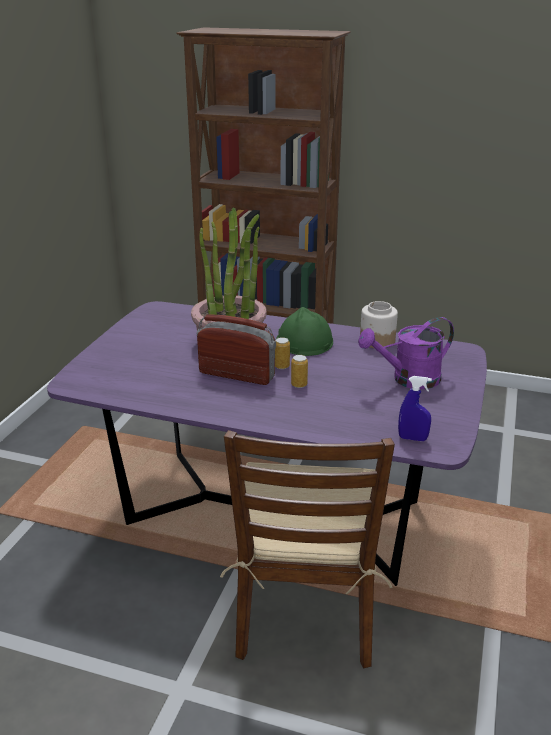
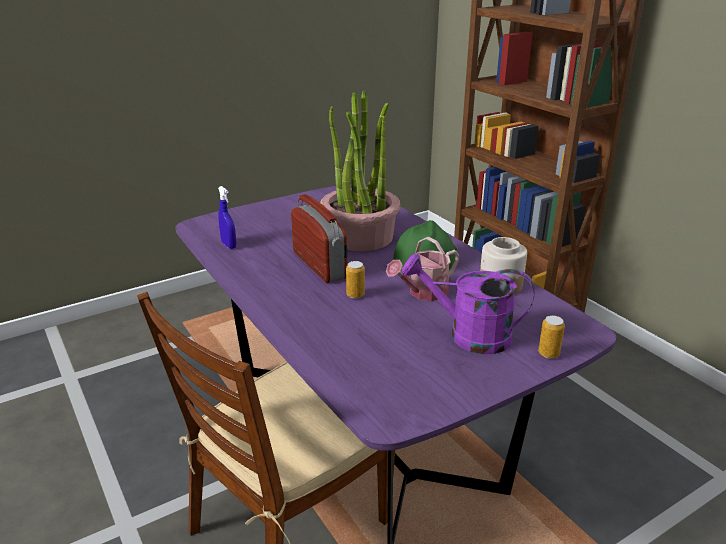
camera: 40 degrees right, 0 degrees up
(281, 366) = (368, 273): can -> can (548, 353)
(340, 365) = (424, 293): none -> watering can
(412, 438) = (373, 393): blue spray bottle -> blue spray bottle (229, 245)

